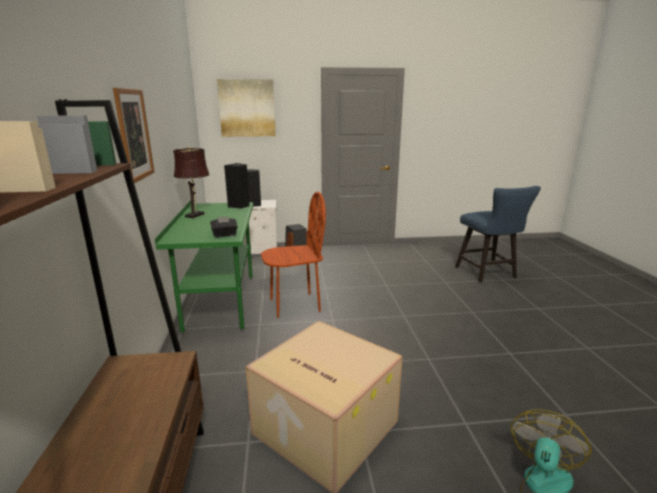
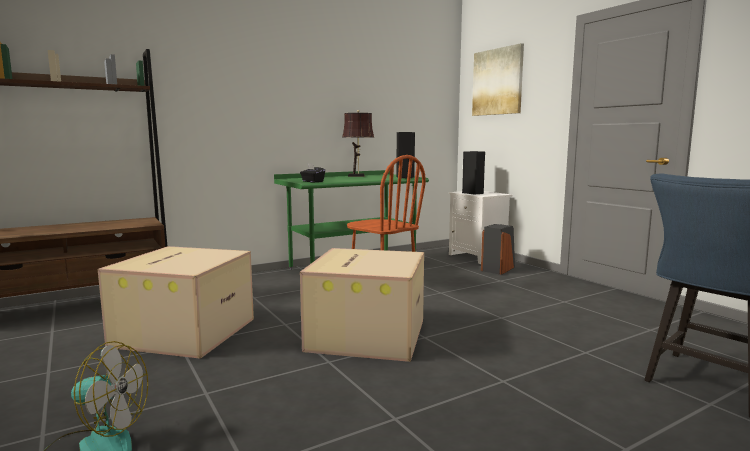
camera: 65 degrees right, 10 degrees down
(134, 135) = (266, 89): picture -> none
(387, 334) = (365, 334): none -> cardboard box

